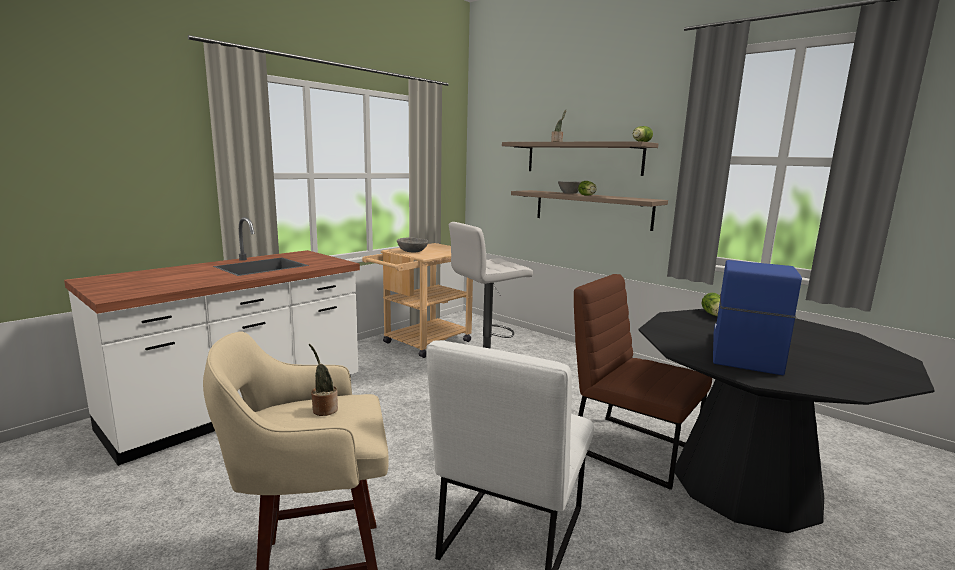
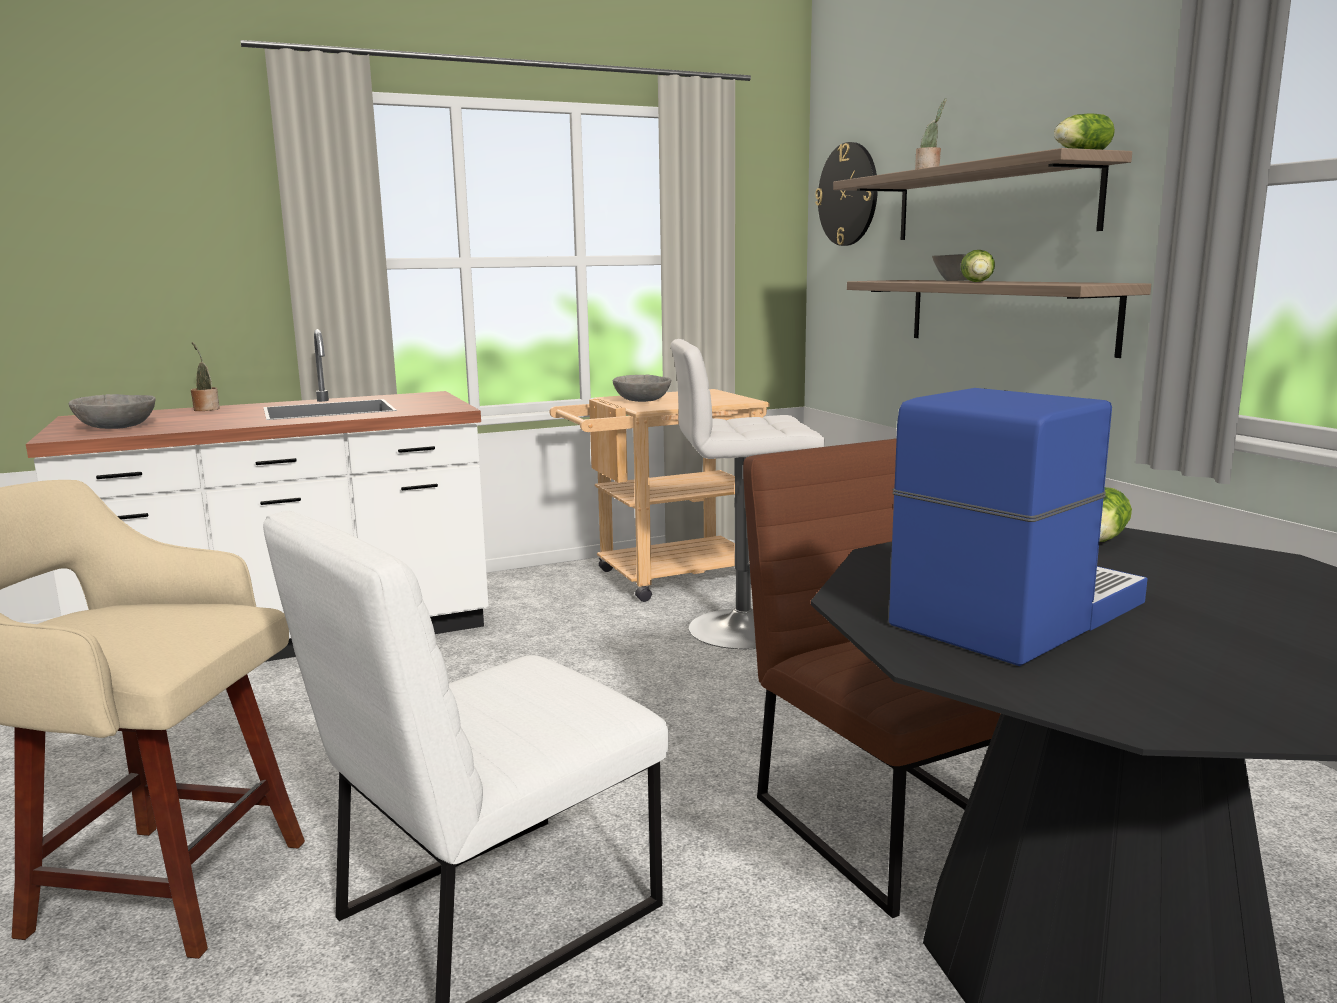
camera: 25 degrees right, 0 degrees up
(138, 286) = (117, 427): none -> grey bowl
(323, 409) = (159, 616): potted plant -> potted plant (206, 409)
(494, 146) = (848, 194): none -> wall clock

